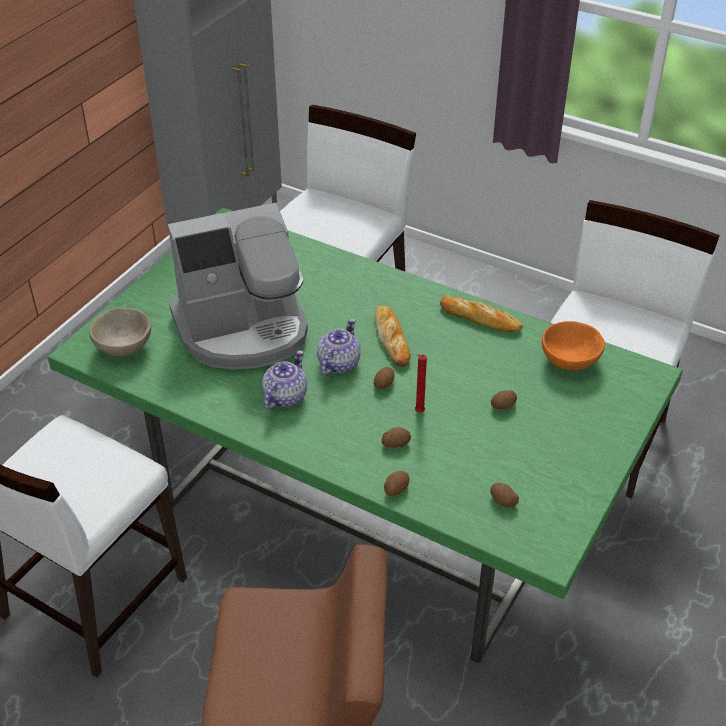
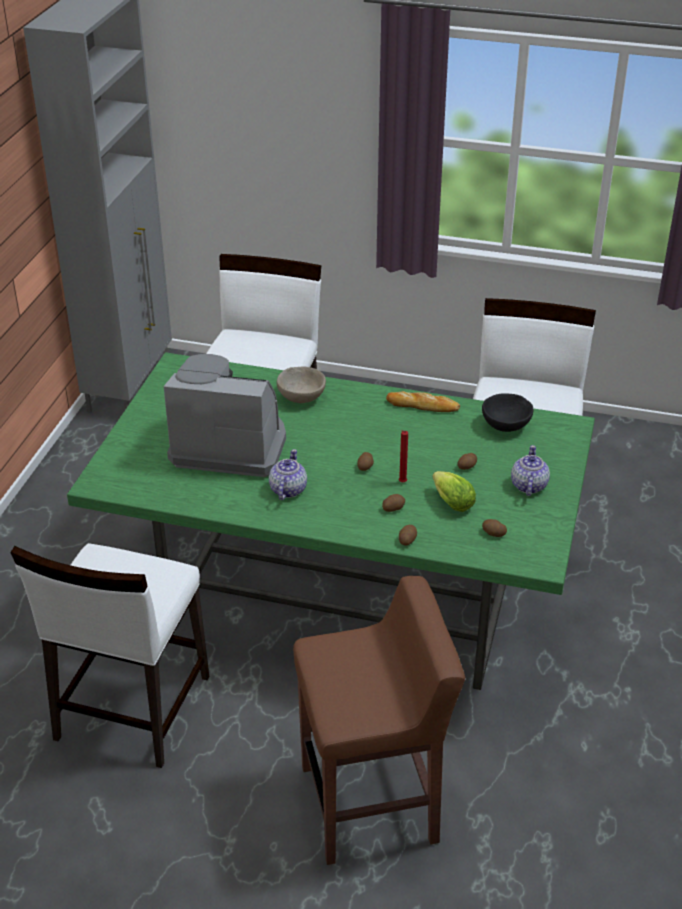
camera: 15 degrees left, 5 degrees down
(124, 347) = (132, 475): beige bowl -> beige bowl (302, 397)
(243, 329) = (229, 445): coffee machine -> coffee machine turned 135 degrees counterclockwise
(338, 363) = (321, 458): teapot -> teapot (528, 486)
(392, 339) = (357, 432): bread -> none
(466, 448) = (450, 501): none -> lettuce
(569, 361) = (506, 425): orange bowl -> black bowl

